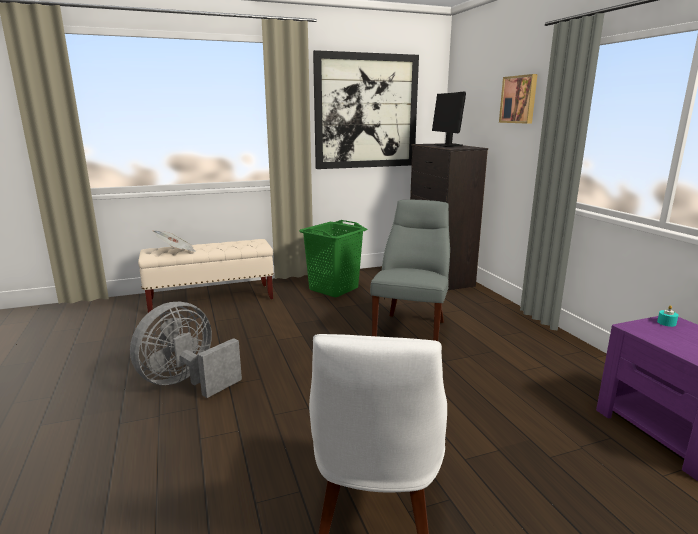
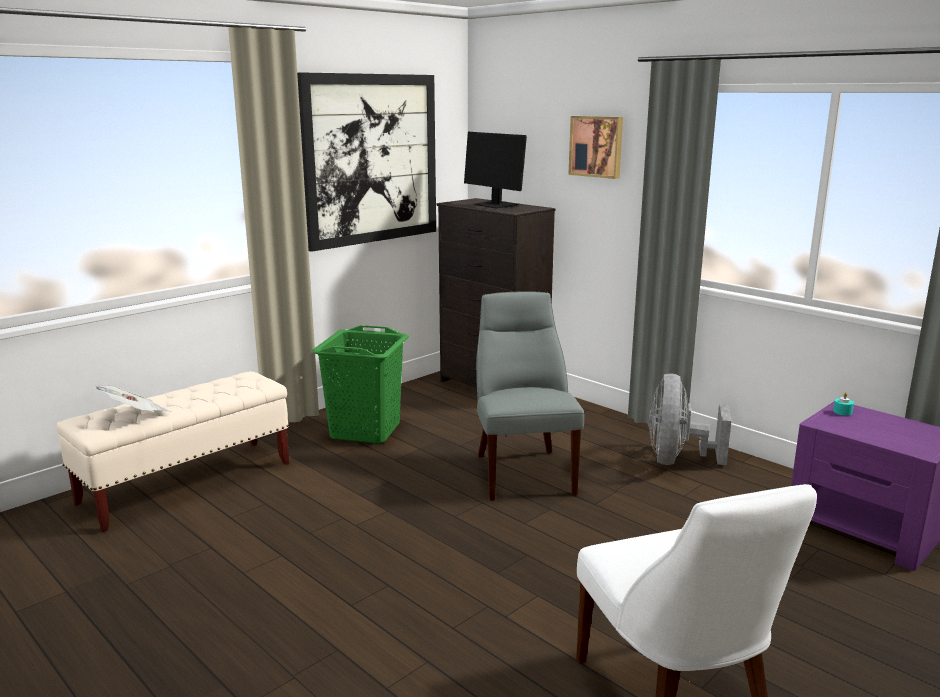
camera: 25 degrees left, 0 degrees up
(187, 382) = (286, 619): grey fan -> grey fan (677, 460)

